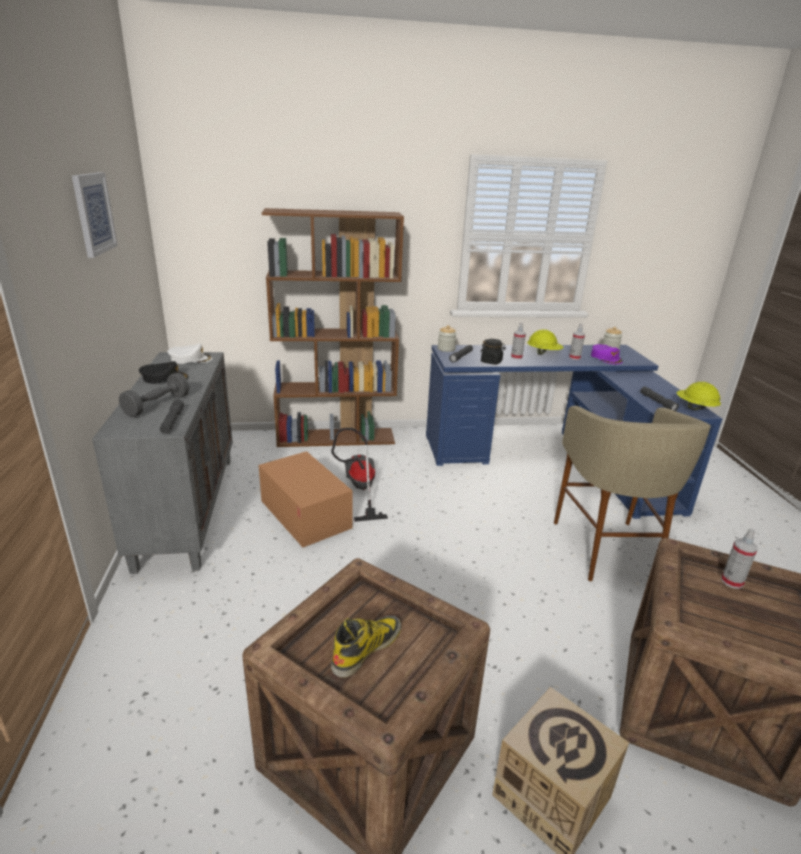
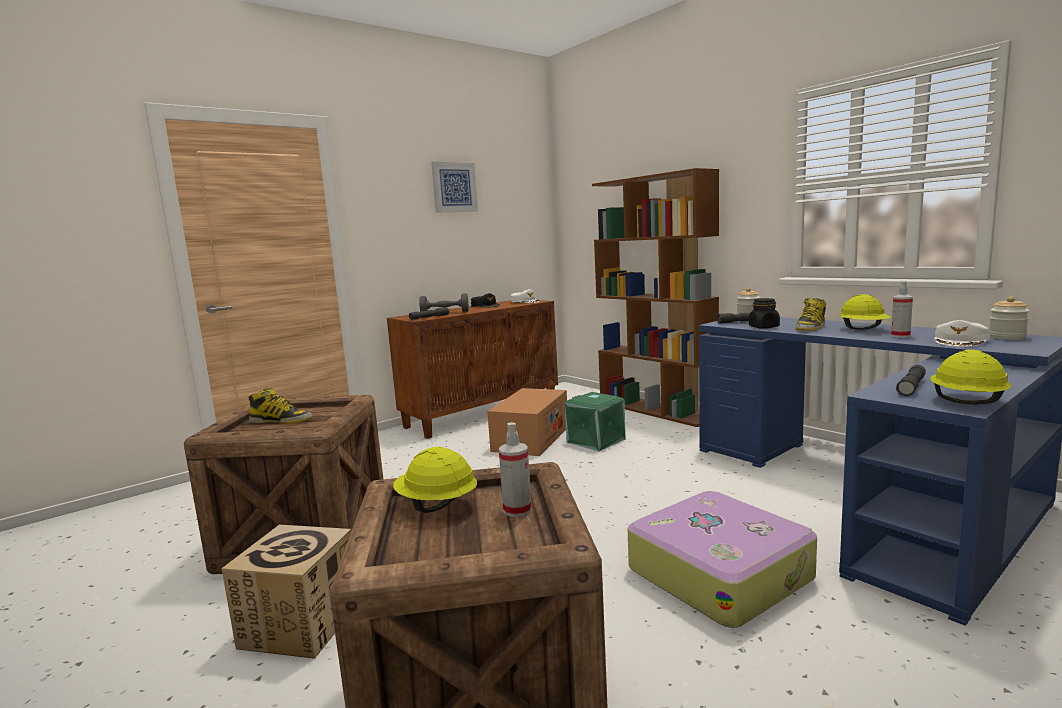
camera: 60 degrees right, 15 degrees down
(186, 508) = (483, 413): grey cabinet -> brown cabinet
(359, 489) = (597, 440): vacuum cleaner -> green storage box
(516, 357) = (810, 328): spray bottle -> boot
(606, 358) = (961, 341): purple cap -> white cap
(606, 550) = (719, 573): beige stool -> suitcase
(709, 611) = (436, 505): none -> yellow hard hat

